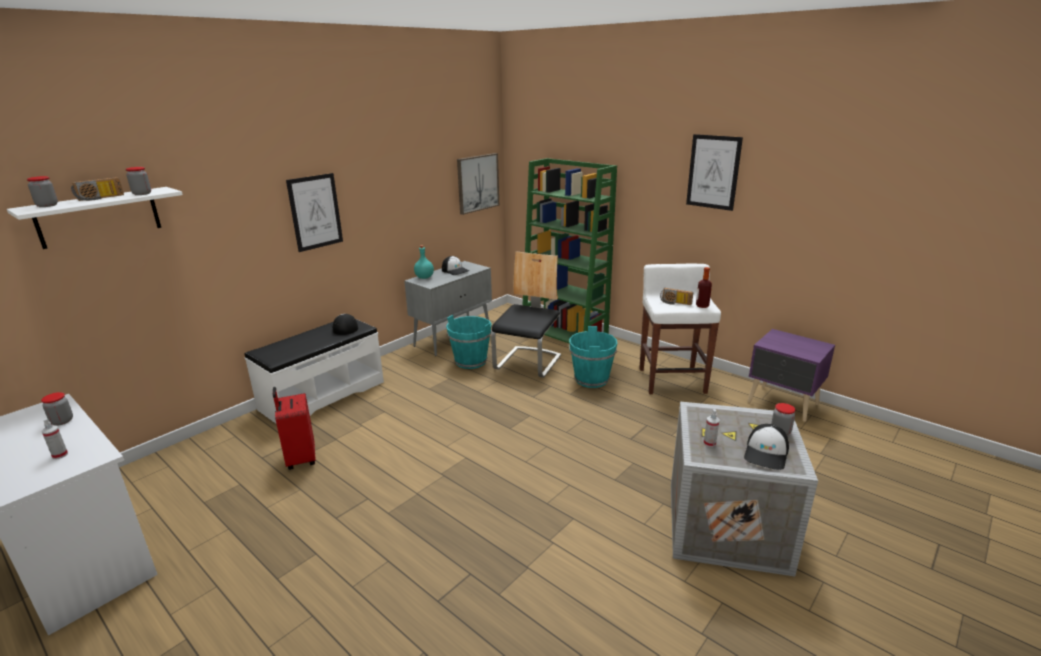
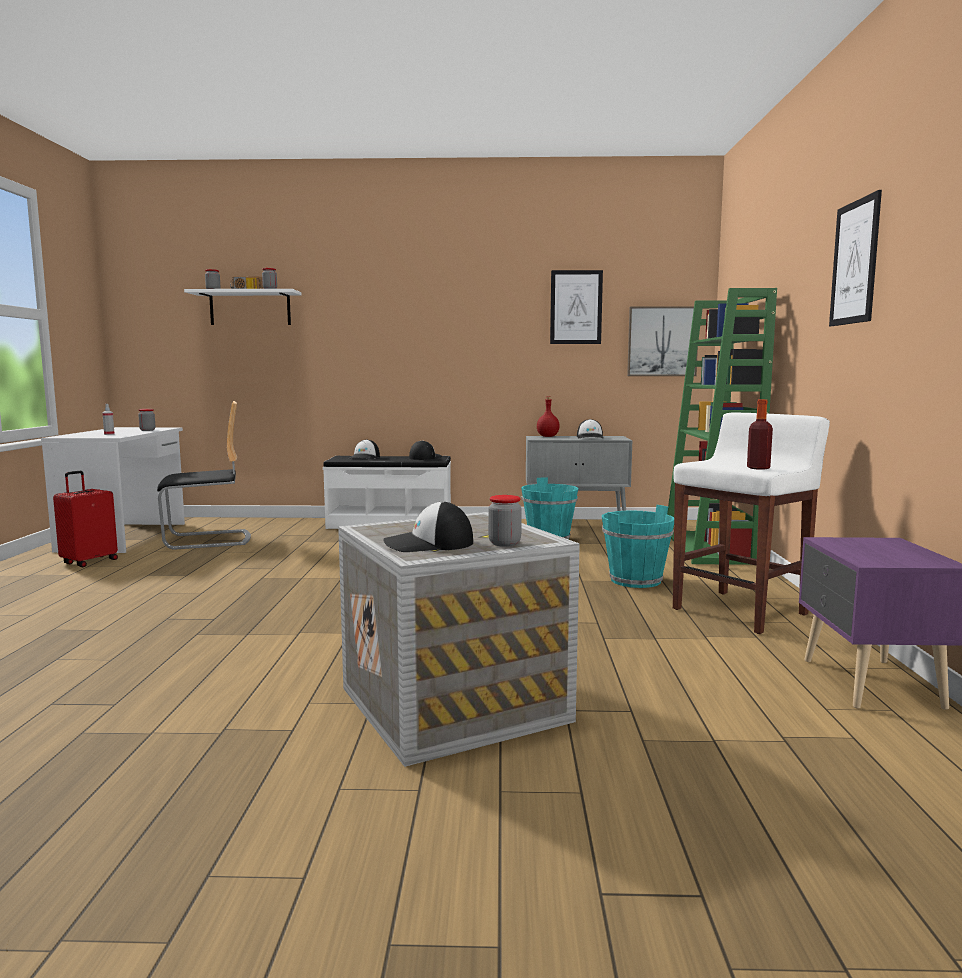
camera: 50 degrees right, 15 degrees down
(293, 347) = (364, 458): none -> cap
(300, 459) = (294, 542): red suitcase -> red suitcase (89, 562)
(315, 212) = (431, 337): picture -> picture (576, 307)
(424, 277) = (548, 436): turquoise bottle -> red bottle
(528, 363) = (602, 554): chair -> chair (207, 540)
(675, 303) = (728, 463): radio -> none
(709, 443) = (407, 527): spray bottle -> none

